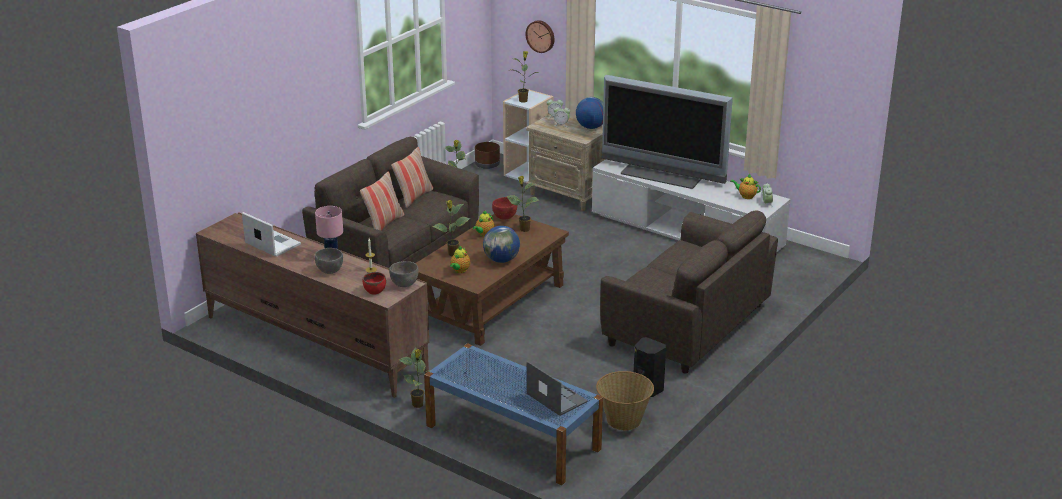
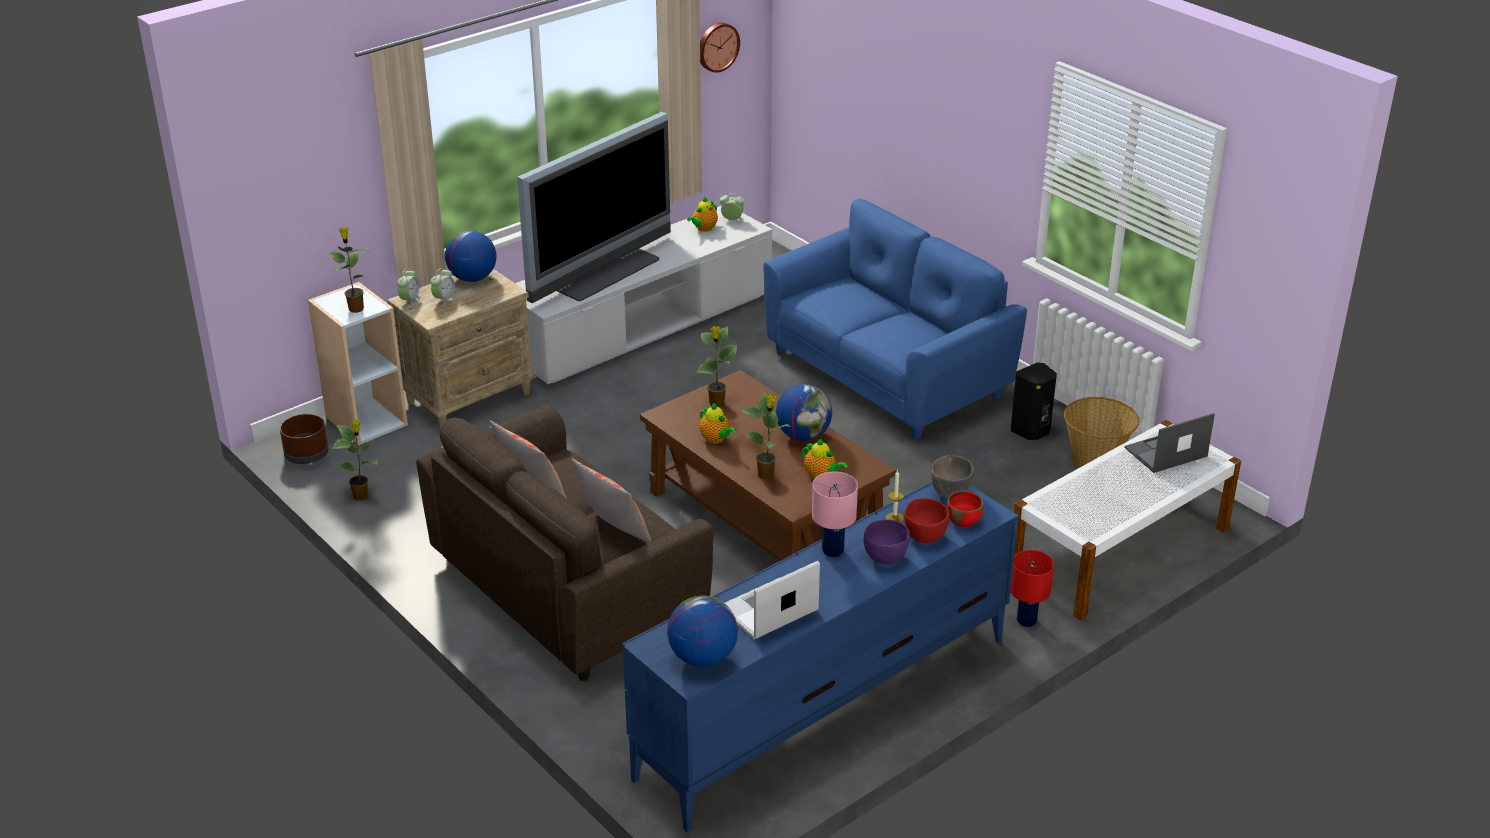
camera: 75 degrees left, 5 degrees up
(229, 232) = (702, 657): none -> globe
(314, 344) = (824, 709): brown cabinet -> blue cabinet
(329, 271) = (885, 558): grey bowl -> purple bowl
(418, 405) = (1025, 621): potted plant -> red table lamp
(505, 217) = (669, 414): red bowl -> red bowl (925, 536)
(512, 438) = (1120, 551): blue bench -> white bench
(541, 36) = (318, 199): wall clock -> wall clock (717, 46)
(686, 325) = (888, 375): brown sofa -> blue sofa

